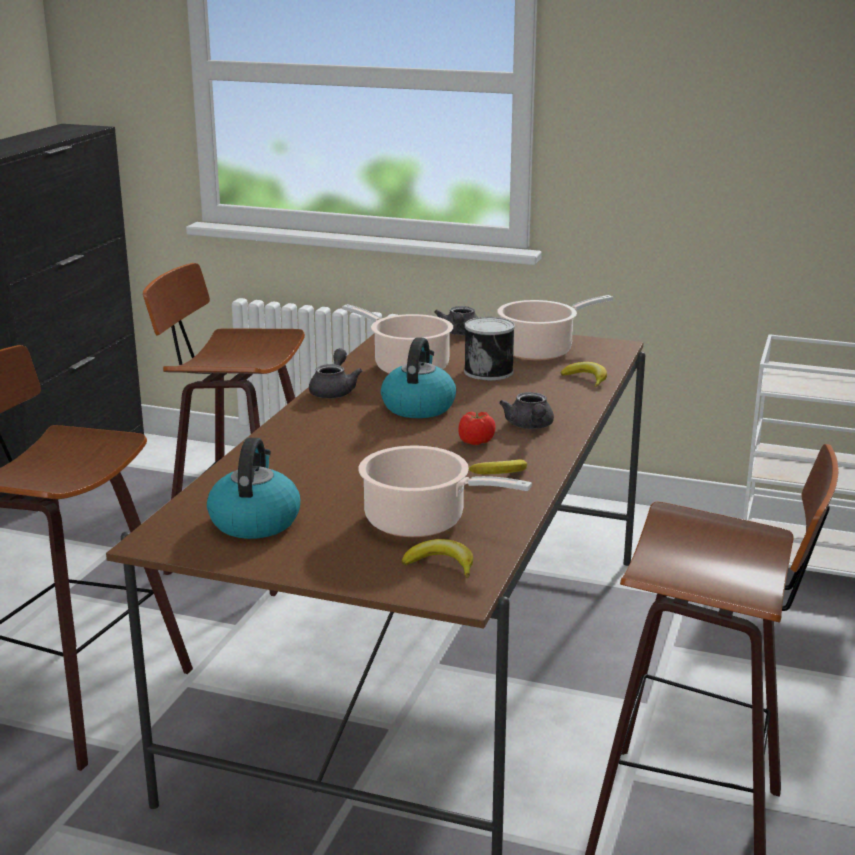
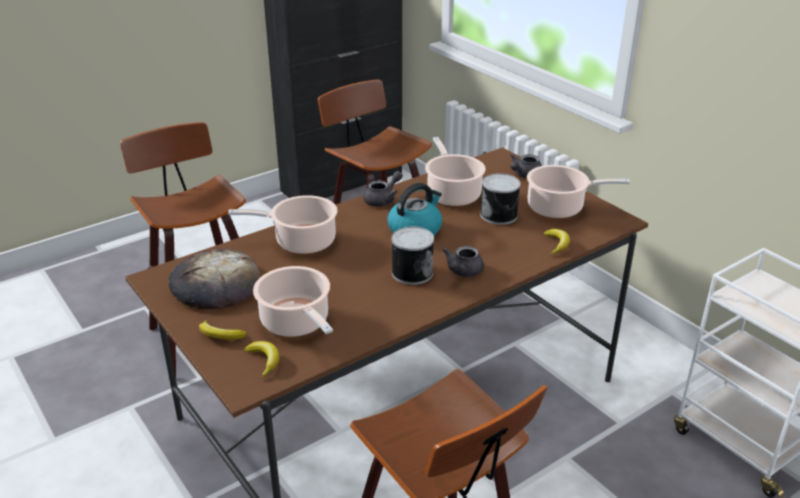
camera: 35 degrees right, 10 degrees up
(254, 521) = (215, 284): kettle -> bread
(297, 452) = (301, 241): none -> cooking pot
(476, 442) = (411, 272): tomato -> can
(498, 474) = (388, 304): banana -> banana (220, 335)

